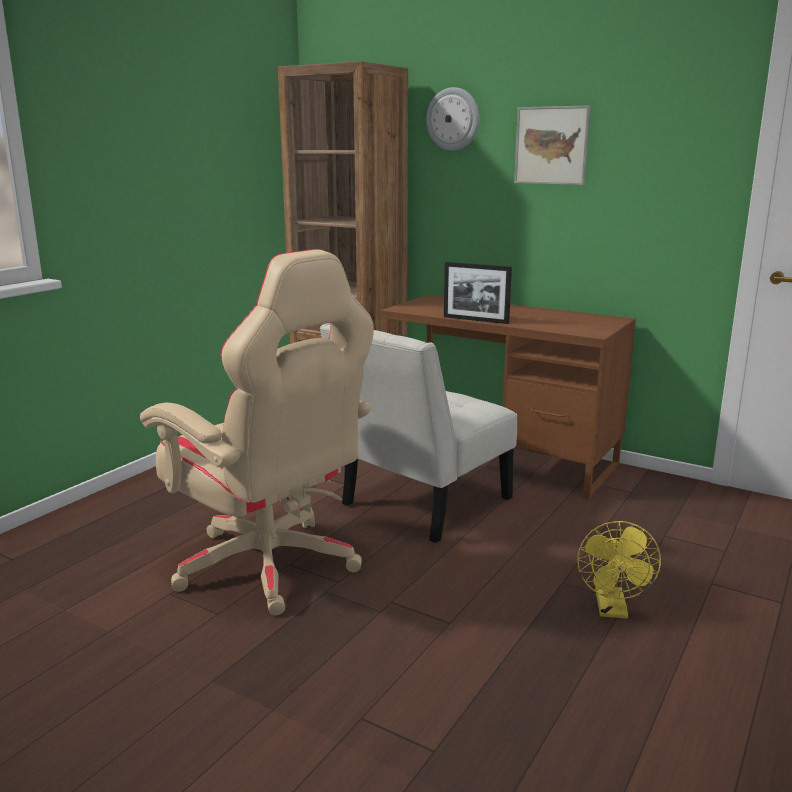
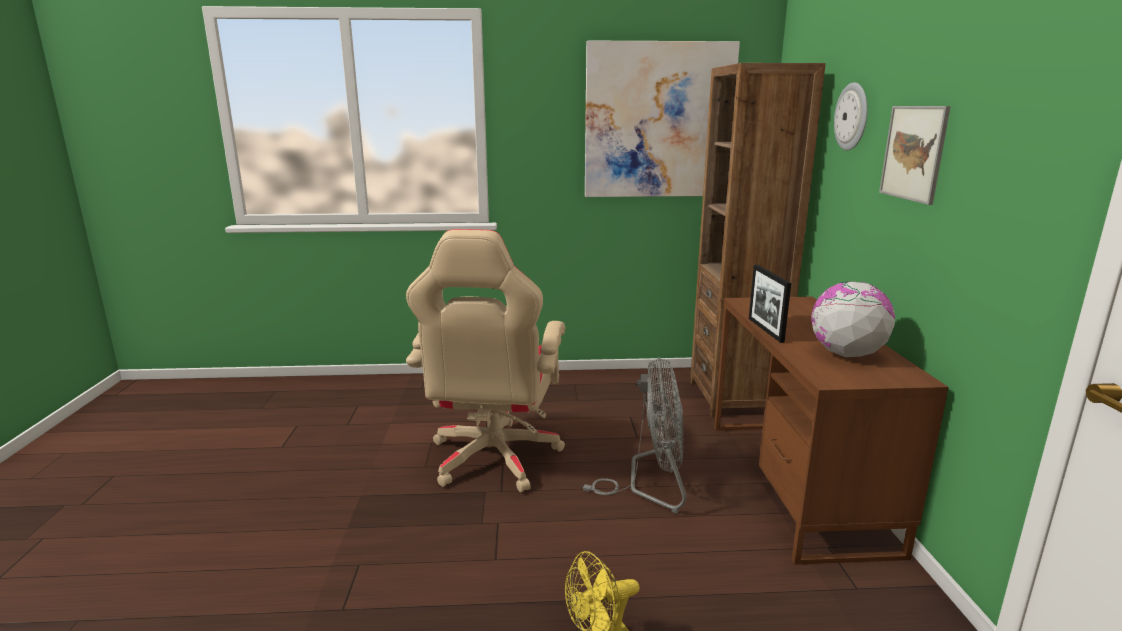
camera: 55 degrees right, 0 degrees up
(213, 128) = (658, 121): none -> picture
(420, 505) = (649, 479): white chair -> grey fan
(555, 319) = (846, 354): none -> globe

